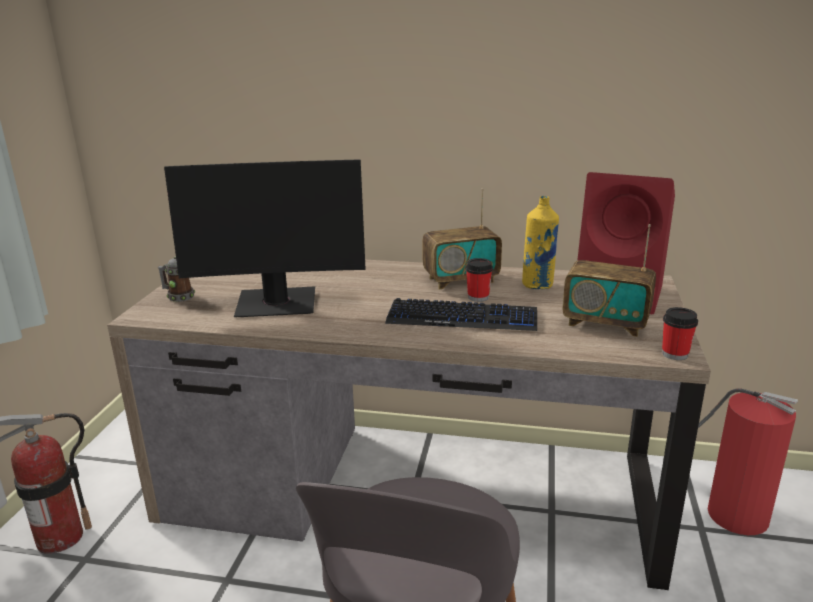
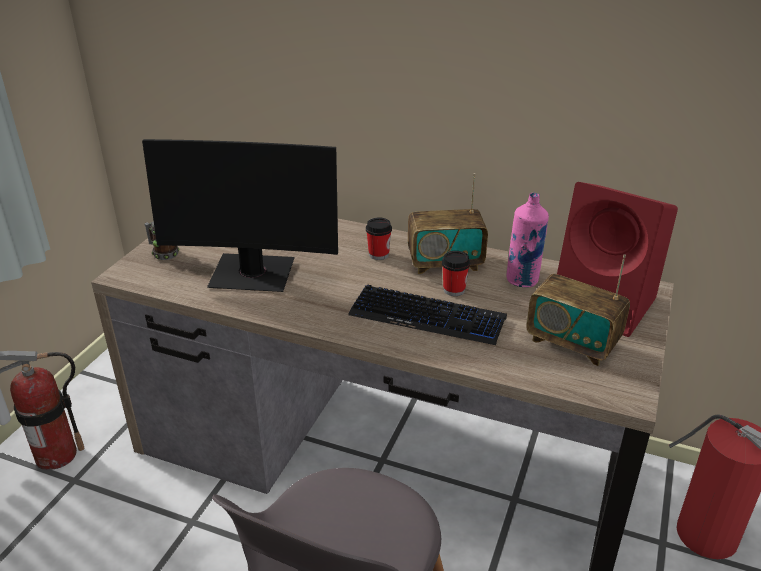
camera: 10 degrees right, 10 degrees up
(538, 285) = (522, 280): yellow bottle -> pink bottle
(675, 354) = (627, 395): cup -> cup (378, 254)

